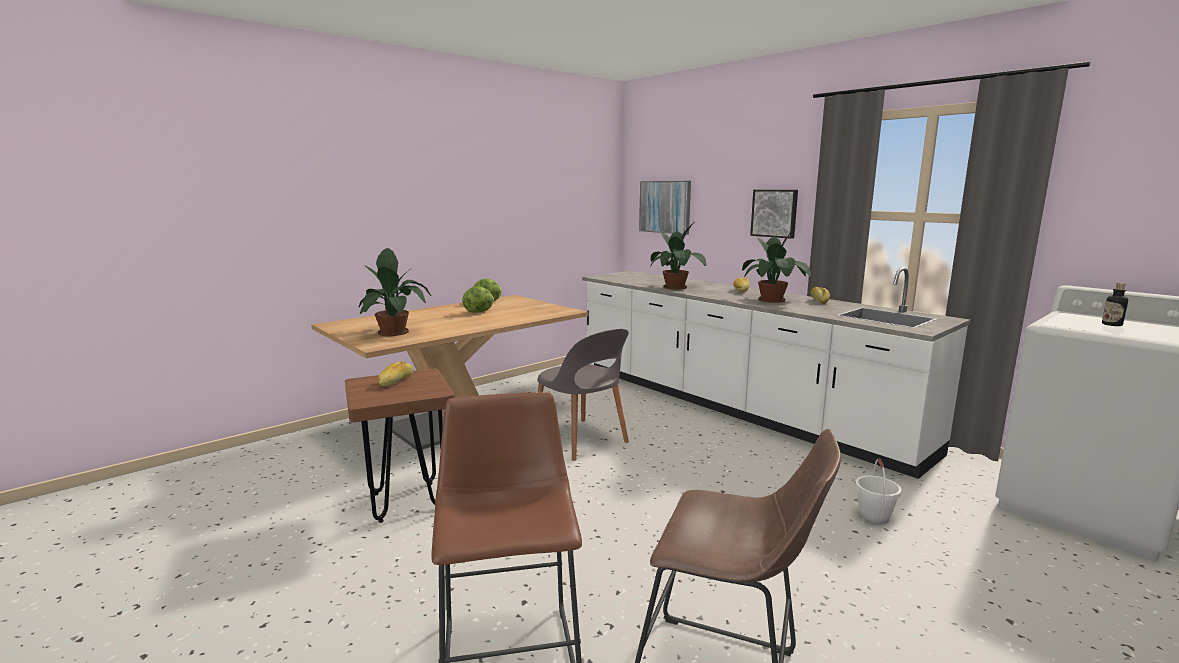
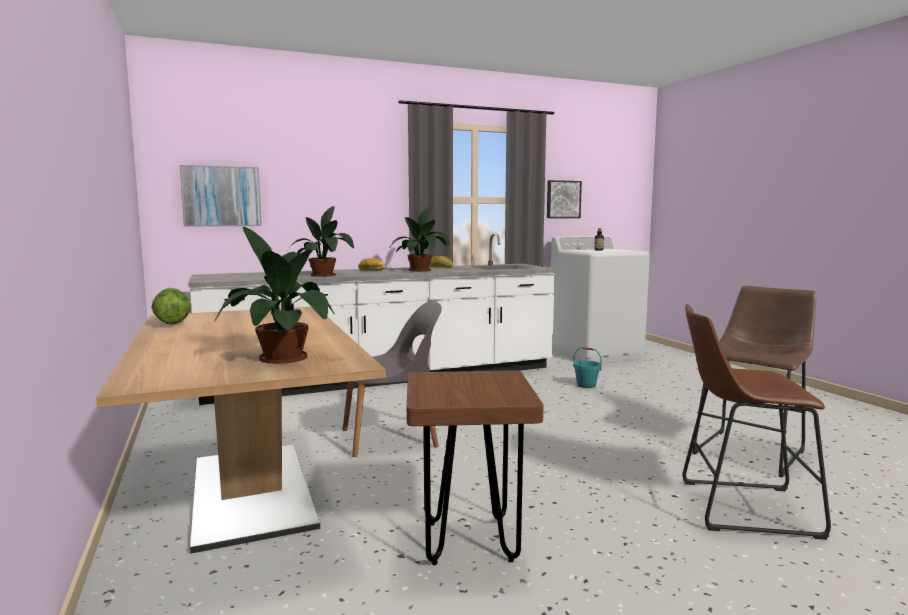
camera: 70 degrees left, 5 degrees down
(396, 381) = (449, 386): bread -> none
(479, 312) = (230, 328): lettuce -> none
(774, 213) = (362, 200): picture -> picture (563, 199)
(874, 516) = (586, 385): white bucket -> turquoise bucket

